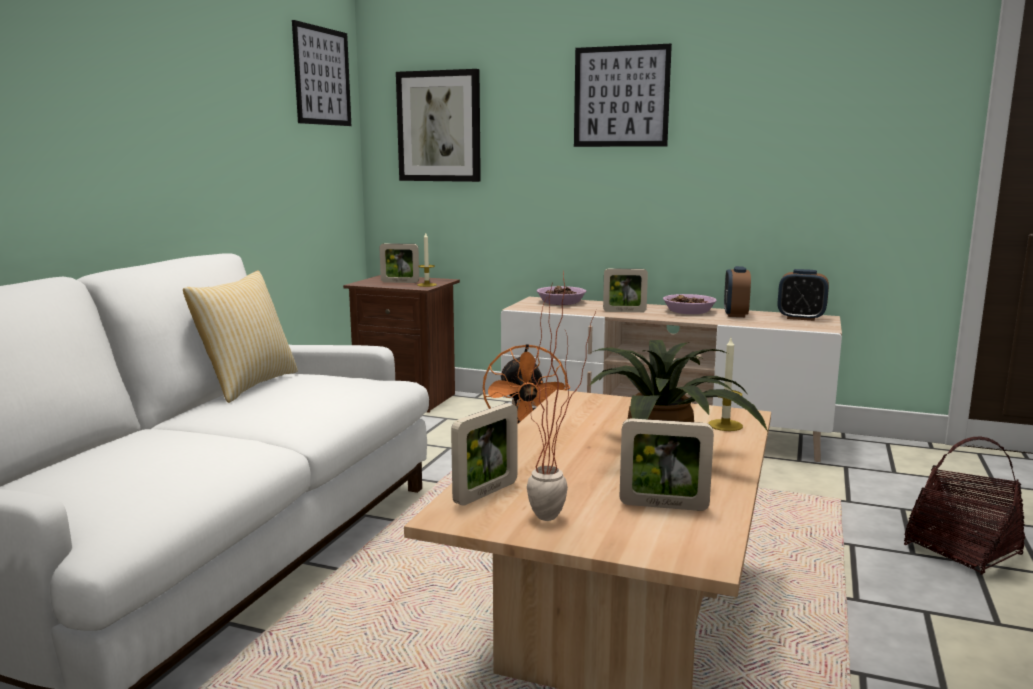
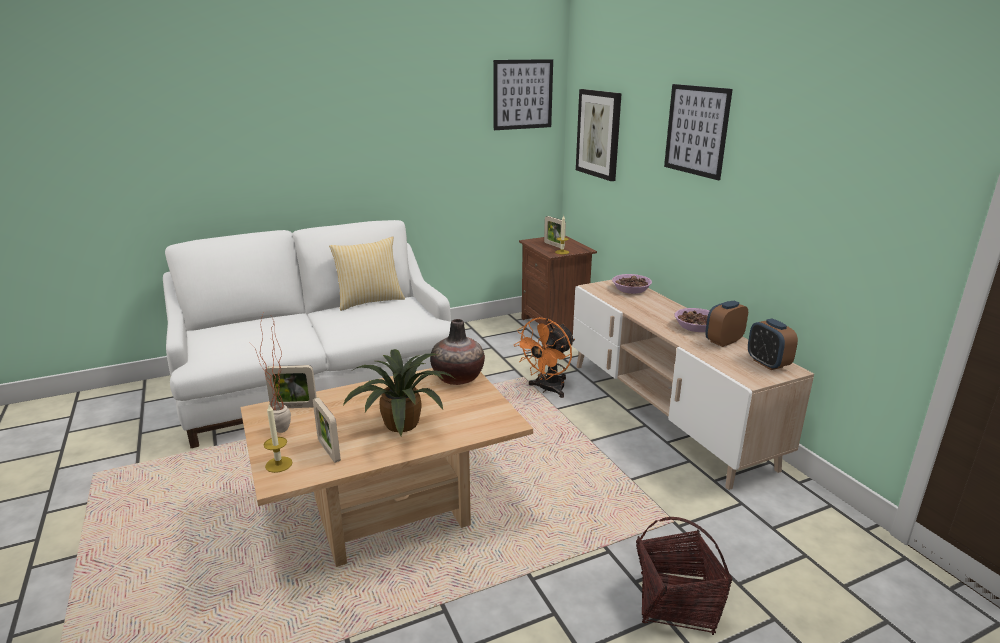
camera: 45 degrees right, 10 degrees up
(592, 404) = (458, 378): none -> vase
(624, 311) = (649, 311): picture frame -> none
(725, 425) = (480, 424): candle -> candle (278, 464)

